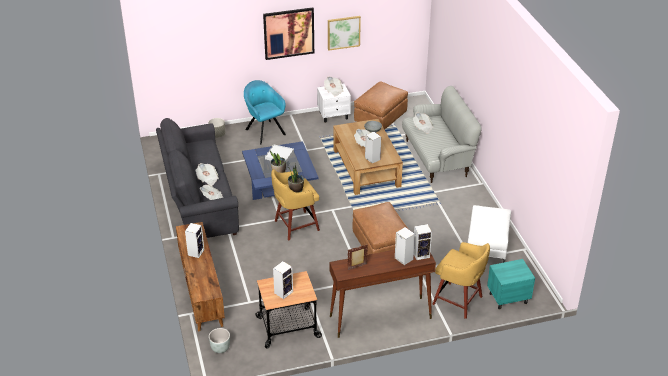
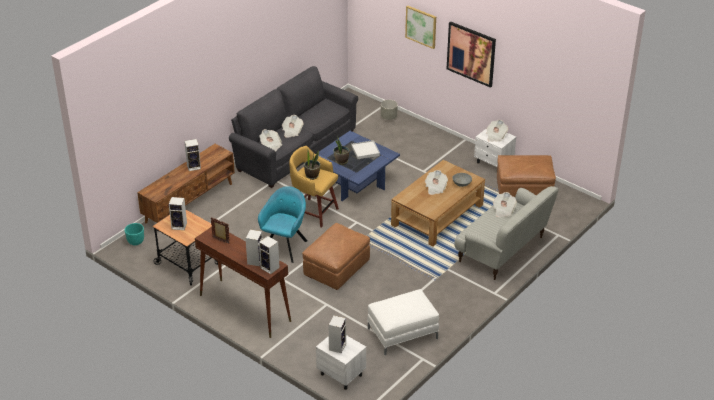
camera: 55 degrees right, 0 degrees up
(220, 348) = (135, 242): grey planter -> turquoise planter
(264, 131) = (423, 137): turquoise armchair -> turquoise armchair (285, 246)
(343, 32) = (522, 82): picture -> picture (421, 26)
(372, 158) = (418, 201): speaker -> speaker (337, 346)
(459, 301) = (308, 345): yellow stool -> none
(507, 298) = (341, 374): turquoise nightstand -> white nightstand

